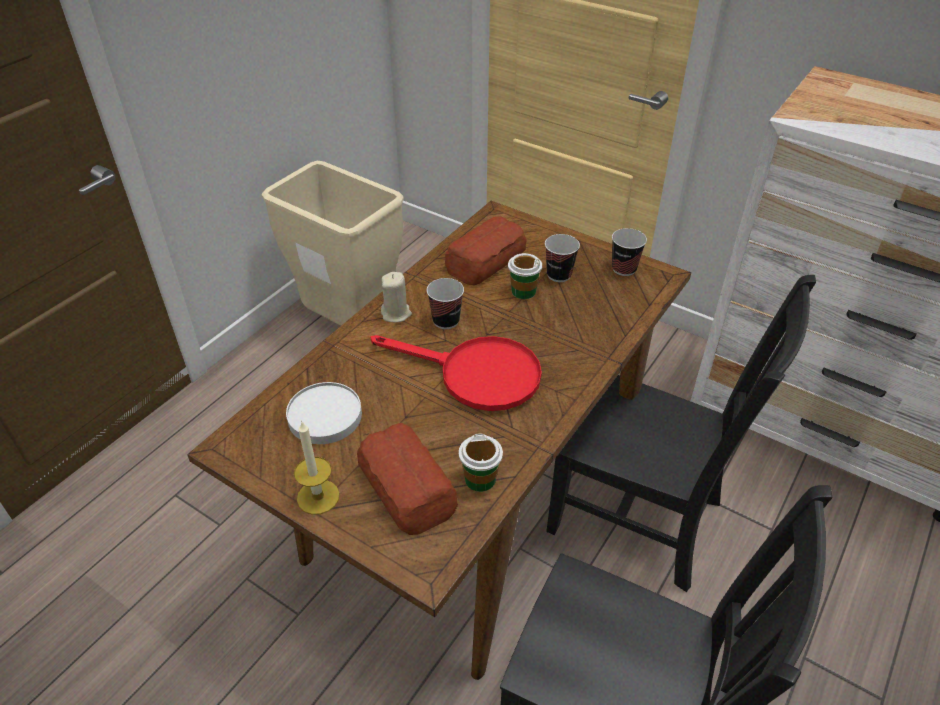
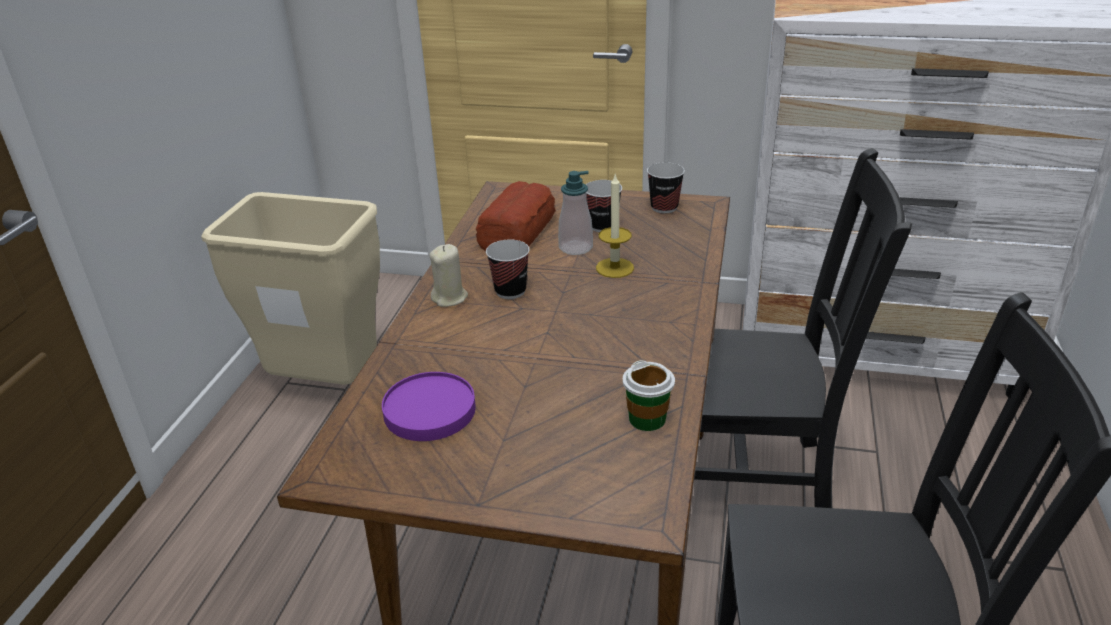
camera: 20 degrees left, 10 degrees down
(318, 497) = (474, 489): candle -> candle (614, 268)
(324, 416) = (429, 411): white plate -> purple plate
(406, 488) = (572, 451): bread -> none
(476, 375) = (577, 329): red frying pan -> none
(523, 291) = (575, 247): cup -> soap dispenser

